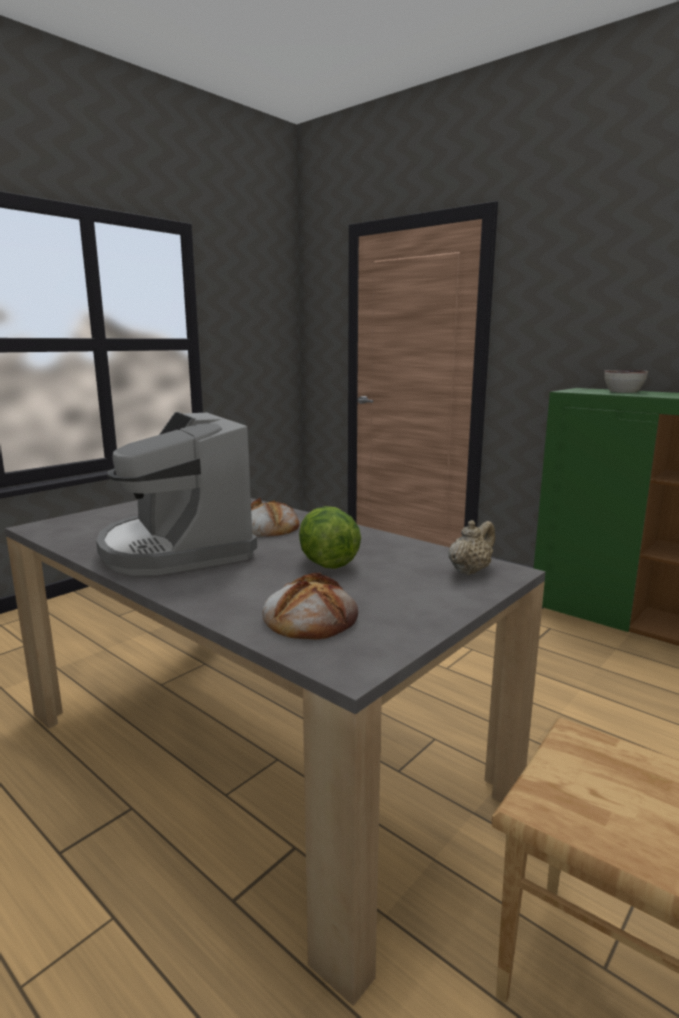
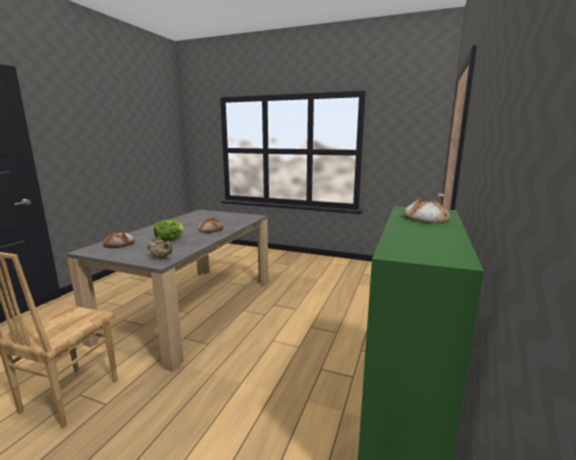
camera: 70 degrees right, 0 degrees up
(176, 549) = (182, 224): coffee machine -> none
(623, 392) = (425, 218): bowl -> bread

